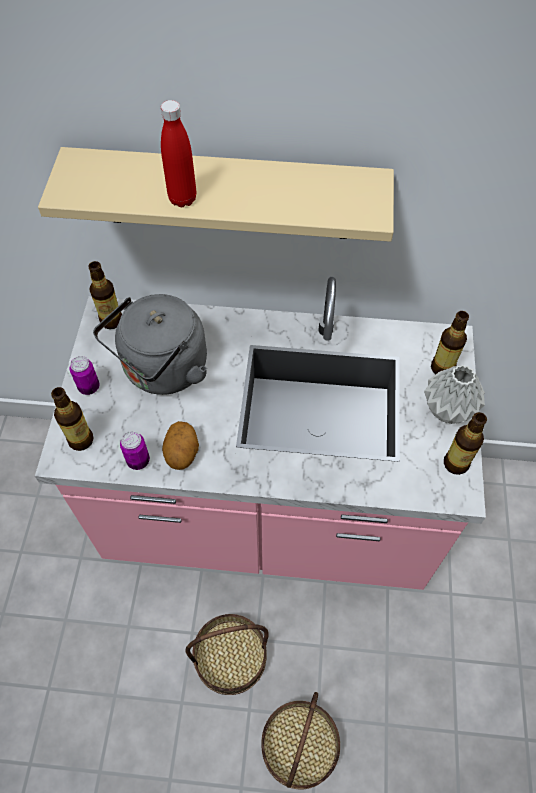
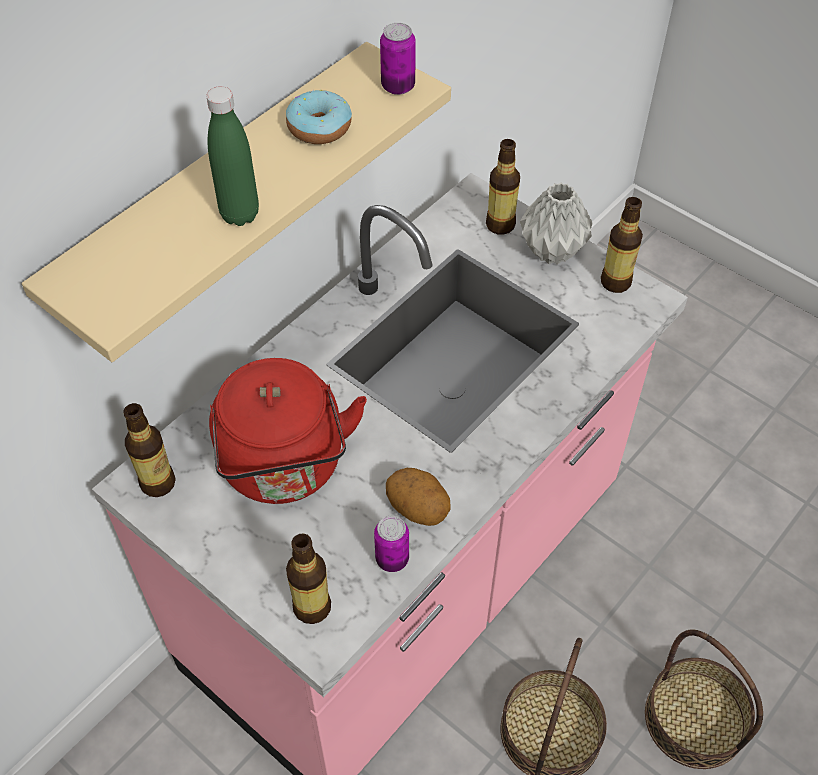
camera: 55 degrees left, 5 degrees down
(89, 387) = (239, 559): can -> can (398, 86)
(162, 371) = (285, 468): grey kettle -> red kettle
(182, 199) = (240, 214): red bottle -> green bottle
(289, 191) = (319, 127): none -> donut

